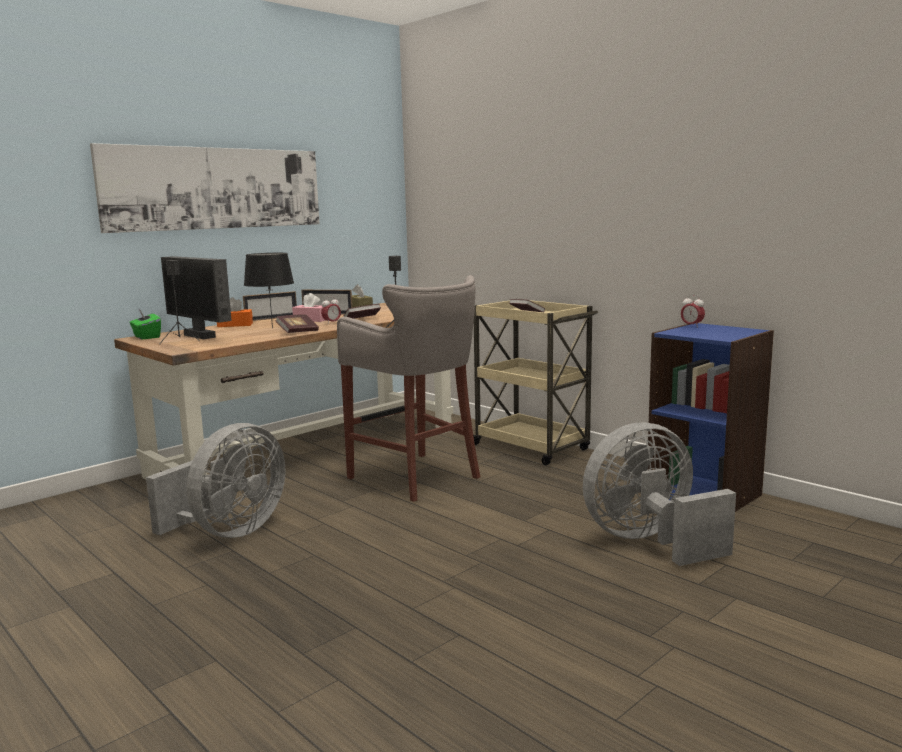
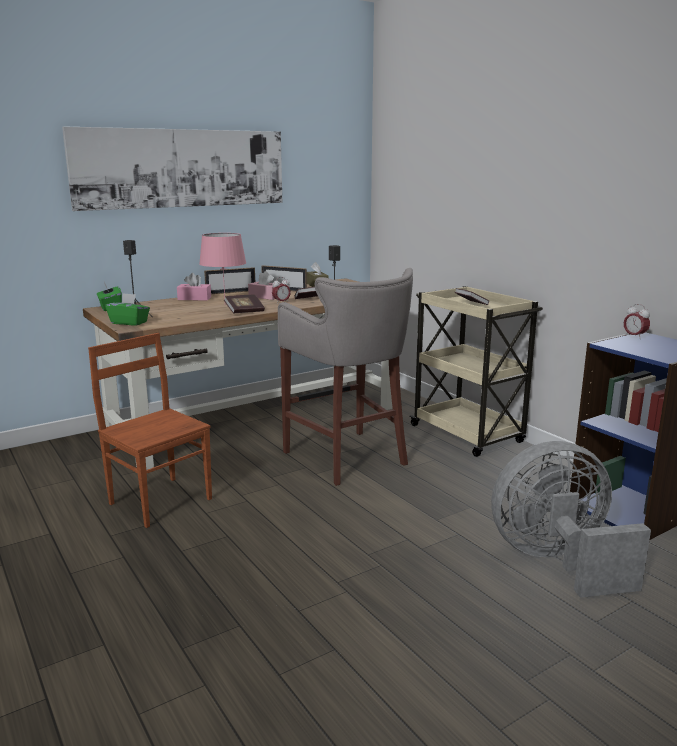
camera: 10 degrees right, 5 degrees up
(177, 346) = (129, 322): none -> green tissue box
(201, 336) = (157, 310): monitor -> none
(229, 532) = (161, 500): grey fan -> brown chair
(235, 325) = (194, 298): orange tissue box -> pink tissue box
(272, 328) = (224, 304): black table lamp -> pink table lamp

